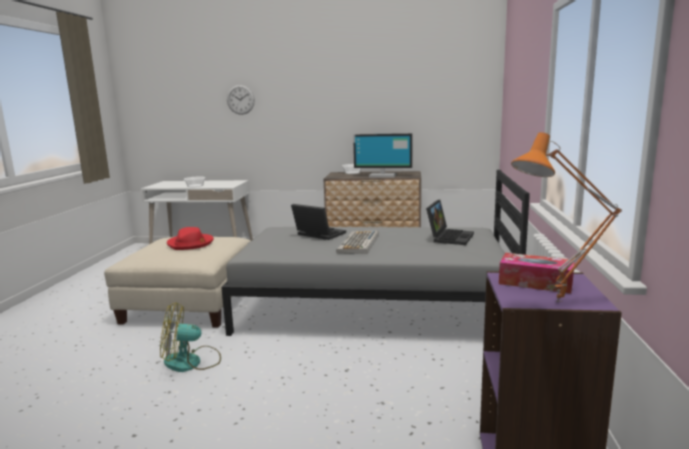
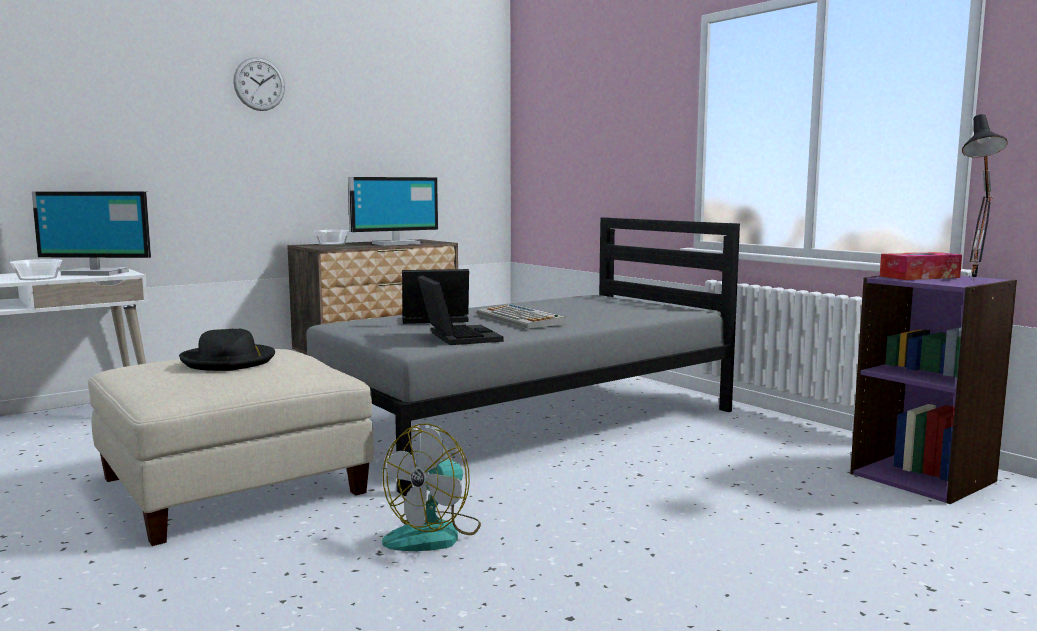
camera: 45 degrees left, 5 degrees down
(190, 244) = (229, 361): red hat -> black hat
(223, 184) = (97, 273): none -> monitor
(240, 99) = (104, 106): wall clock -> wall clock (259, 84)
(449, 237) = (595, 303): laptop -> laptop (457, 337)
(561, 303) = (977, 281): orange table lamp -> black table lamp

